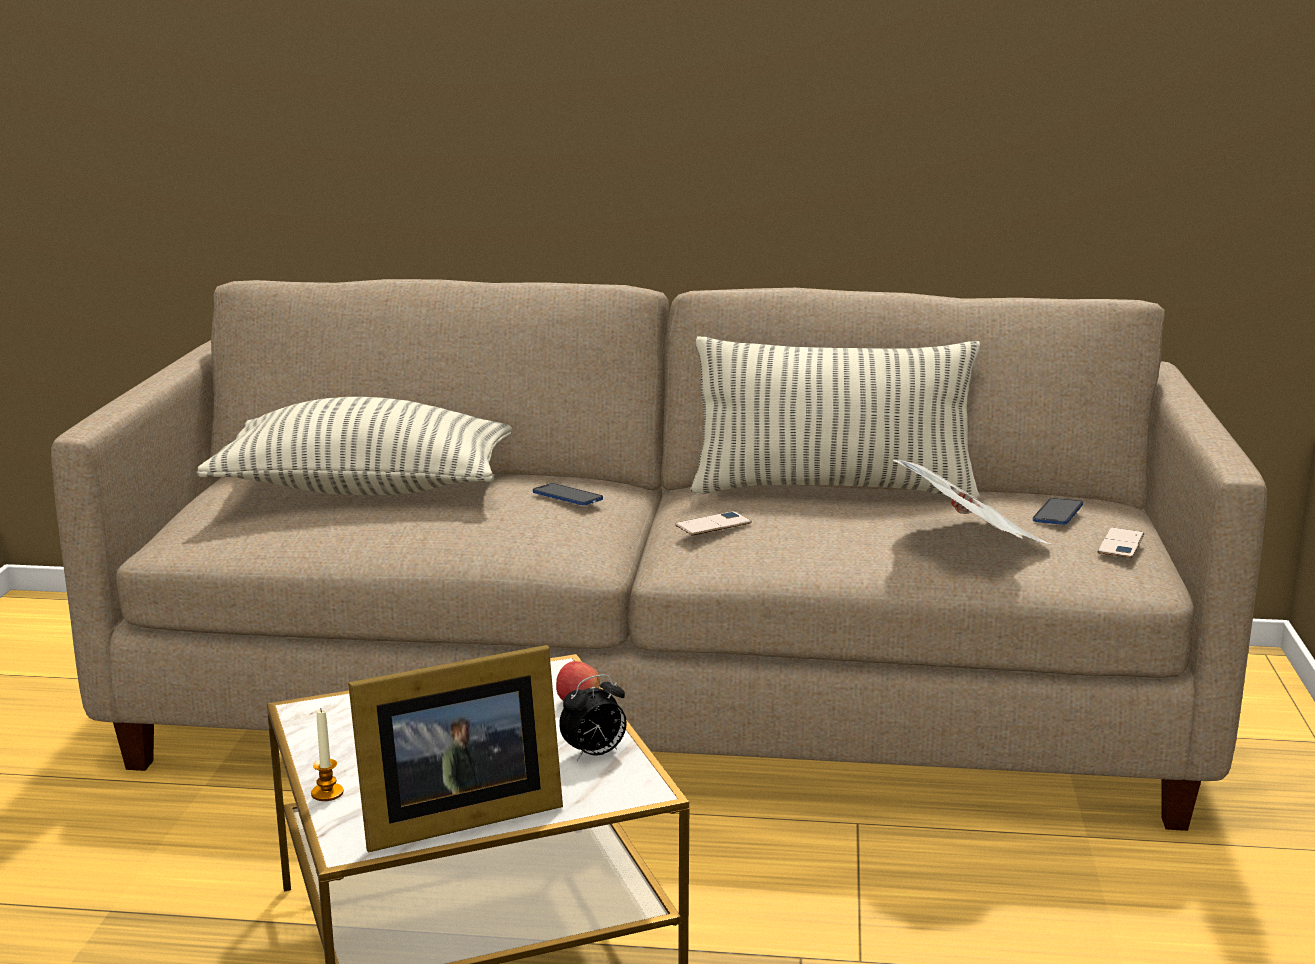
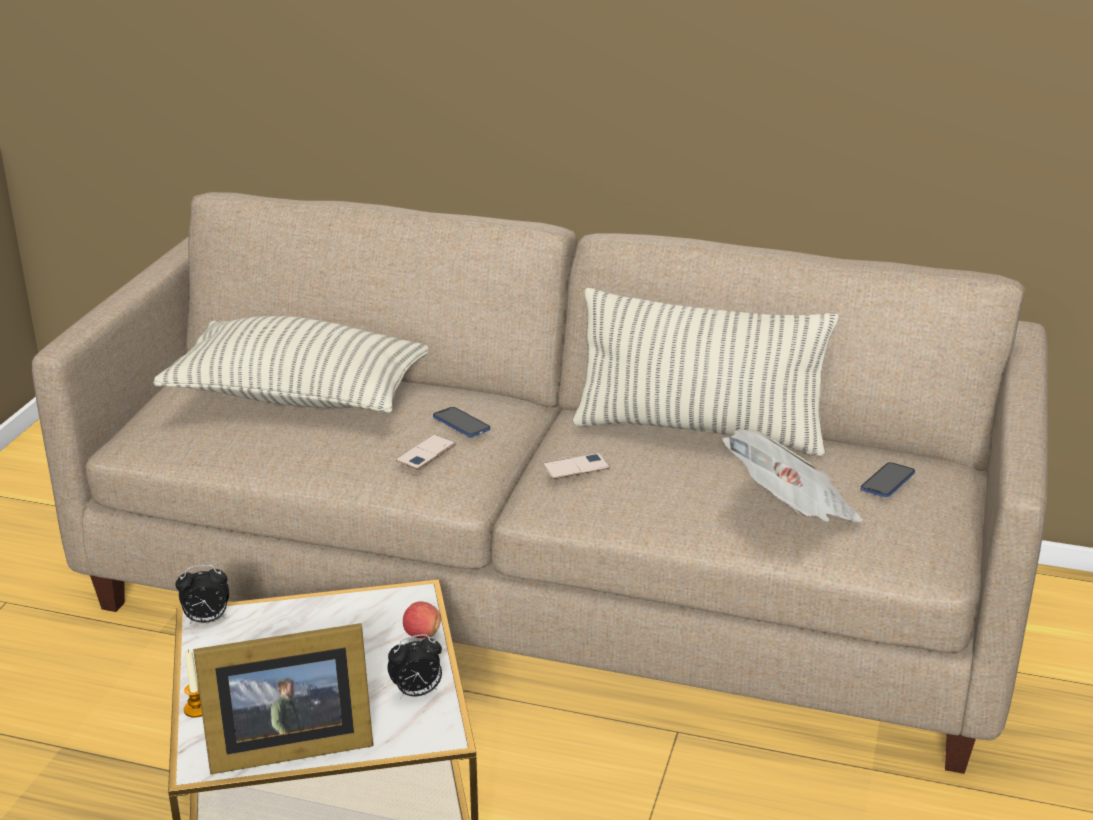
camera: 10 degrees right, 10 degrees up
(309, 710) = (206, 620): none -> alarm clock
(1121, 544) = (930, 523): phone -> phone (426, 453)

